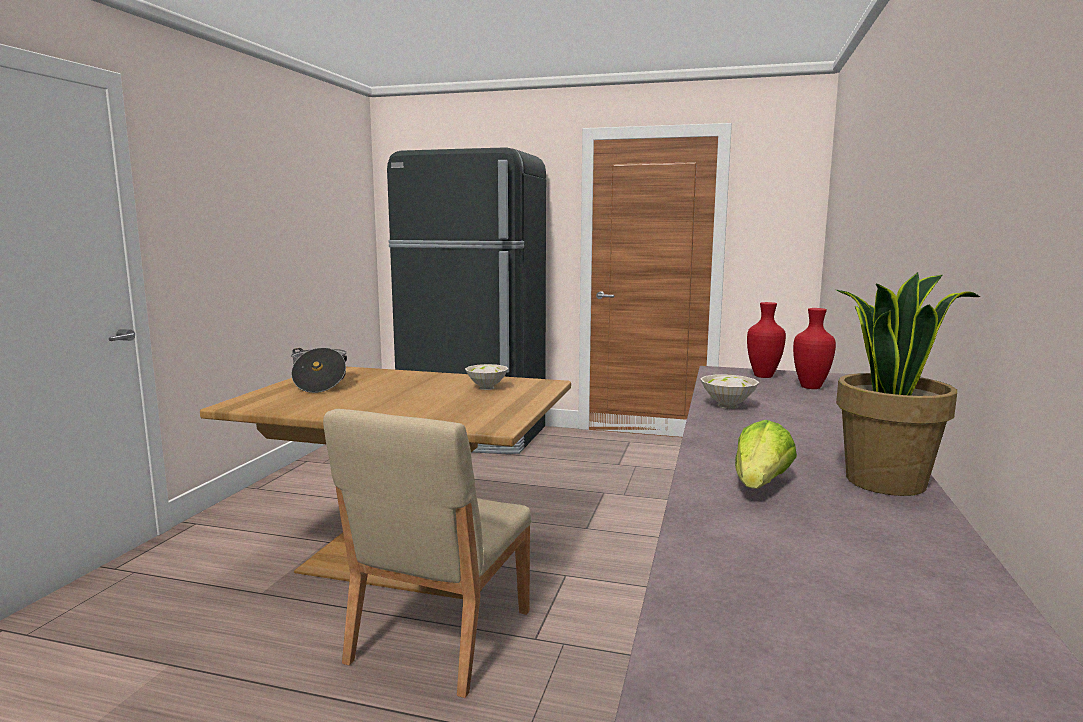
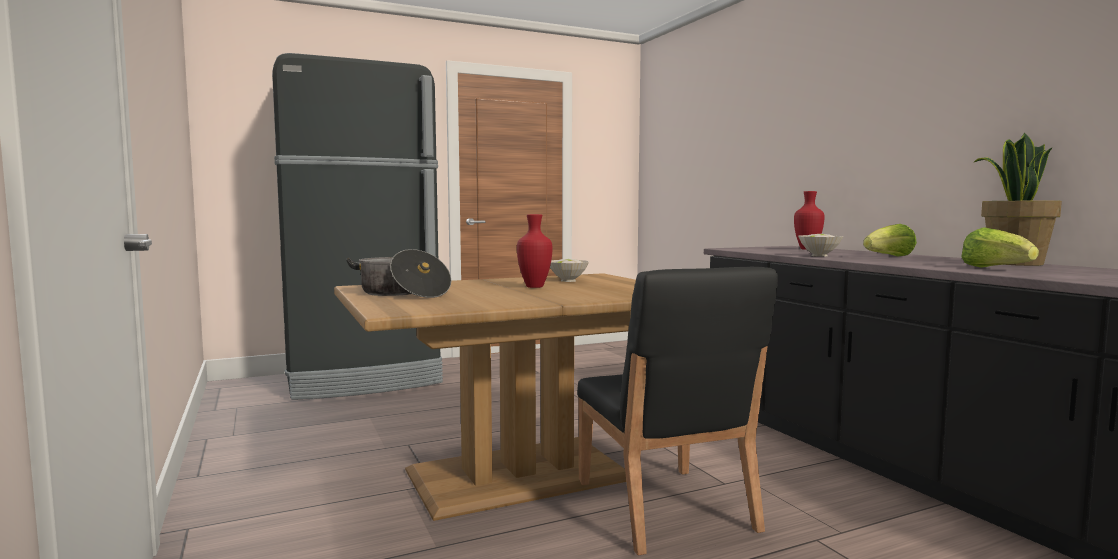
camera: 40 degrees left, 5 degrees down
(439, 637) = (665, 509): beige chair -> black chair
(763, 376) = (763, 248): red vase -> red vase (534, 287)
(805, 425) = (889, 257): none -> lettuce

